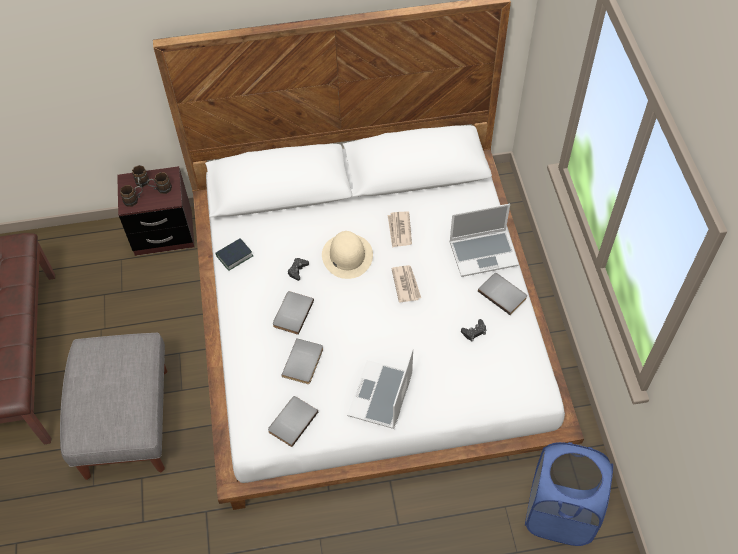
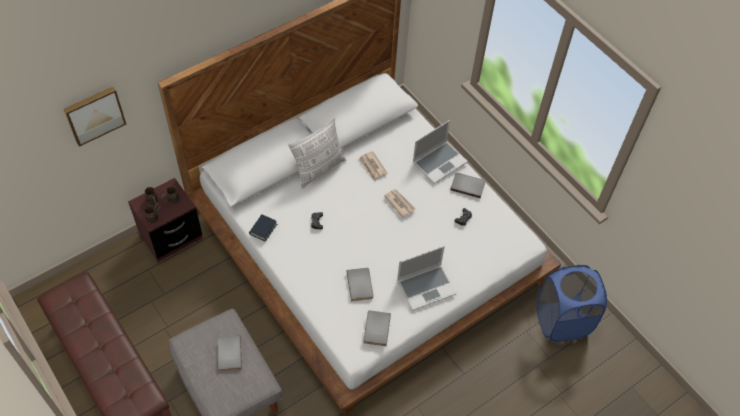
camera: 30 degrees left, 0 degrees up
(71, 54) = (94, 114): none -> picture
(291, 313) = (331, 254): grey book -> grey book (228, 354)
(336, 211) = (319, 169): none -> pillow
(347, 255) = (346, 198): beige hat -> none
(381, 396) = (426, 287): laptop -> laptop turned 105 degrees counterclockwise

